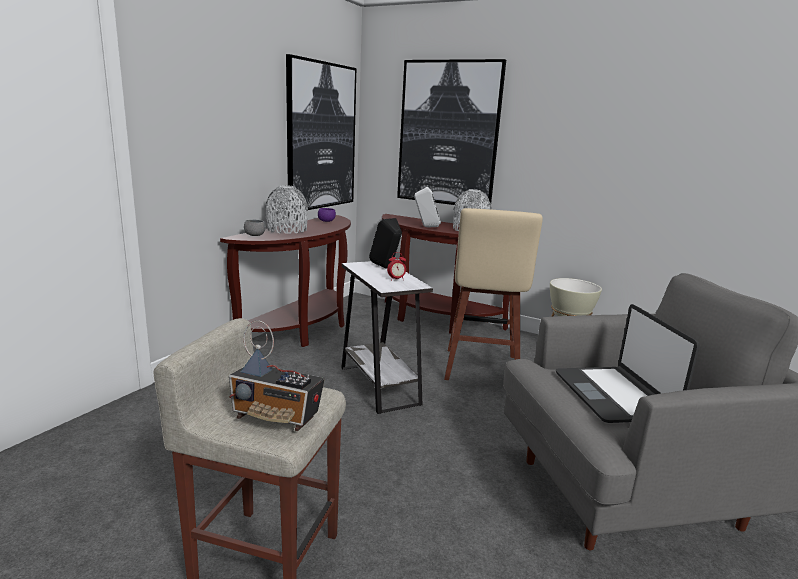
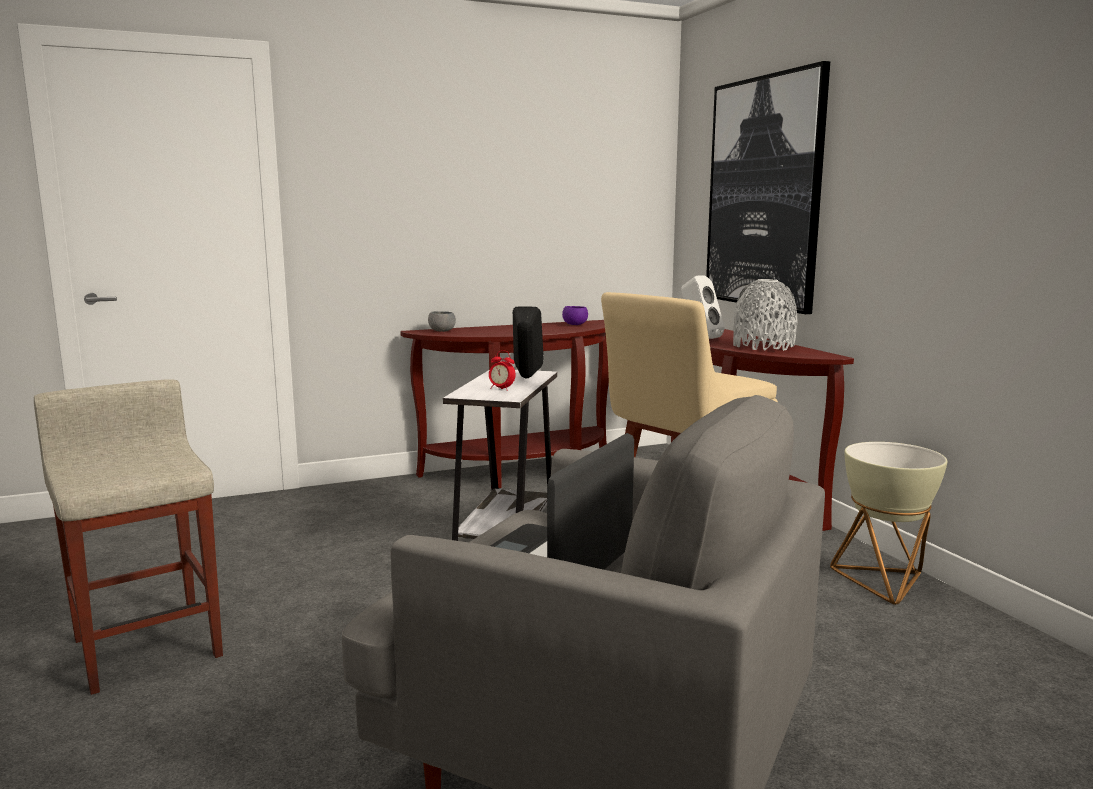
camera: 40 degrees right, 5 degrees down
(277, 417) = (113, 472): radio -> none
(287, 230) = (495, 329): grey vase -> none
(321, 137) = (590, 208): picture -> none

